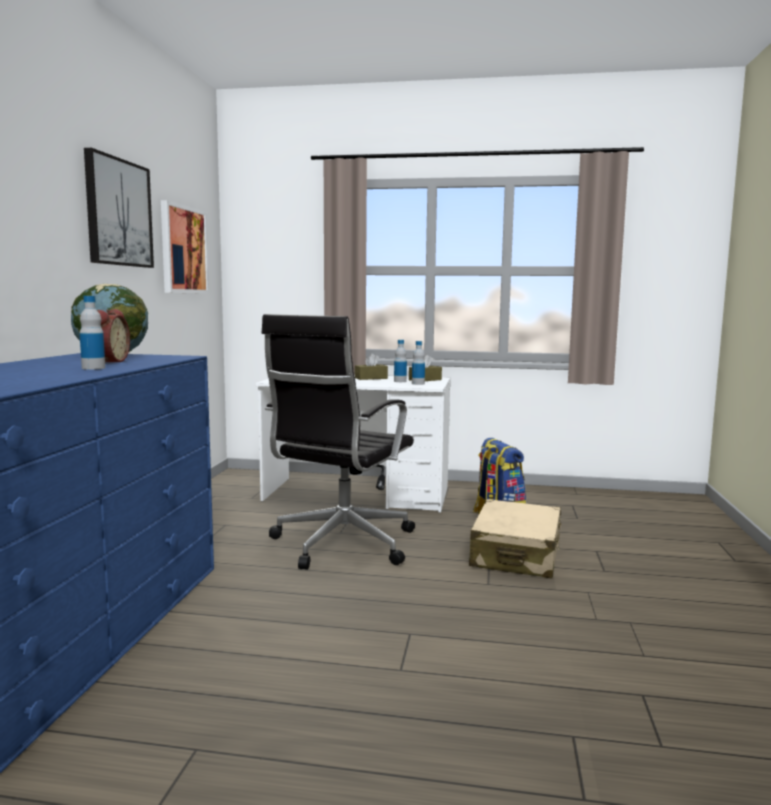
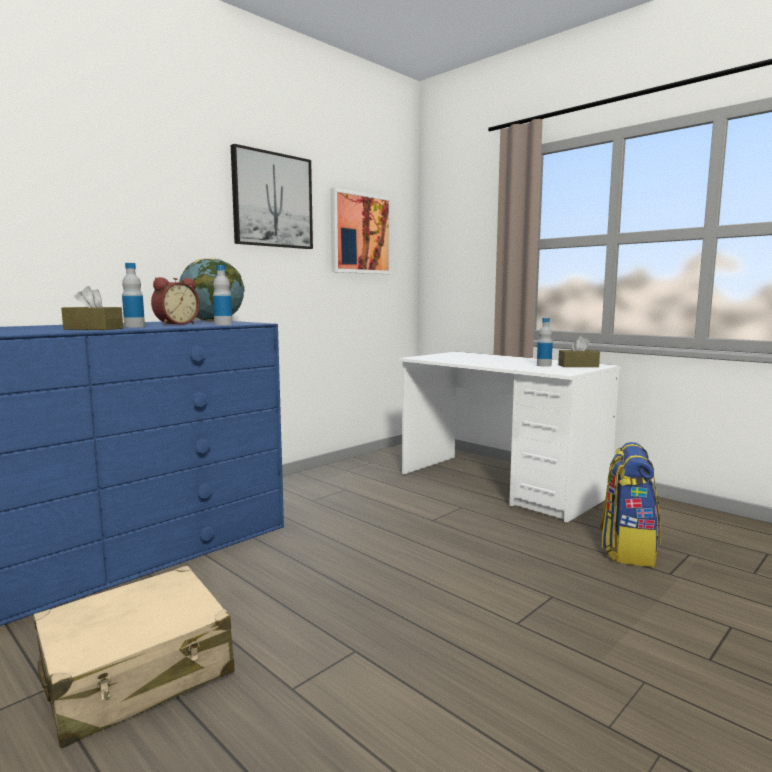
camera: 35 degrees right, 0 degrees up
(340, 544) = (417, 532): black office chair -> none
(371, 378) = (521, 361): brown tissue box -> brown tissue box (93, 329)
(418, 383) = (557, 369): bottle -> bottle (223, 324)
(516, 555) = (600, 597): beige suitcase -> beige suitcase (138, 673)

